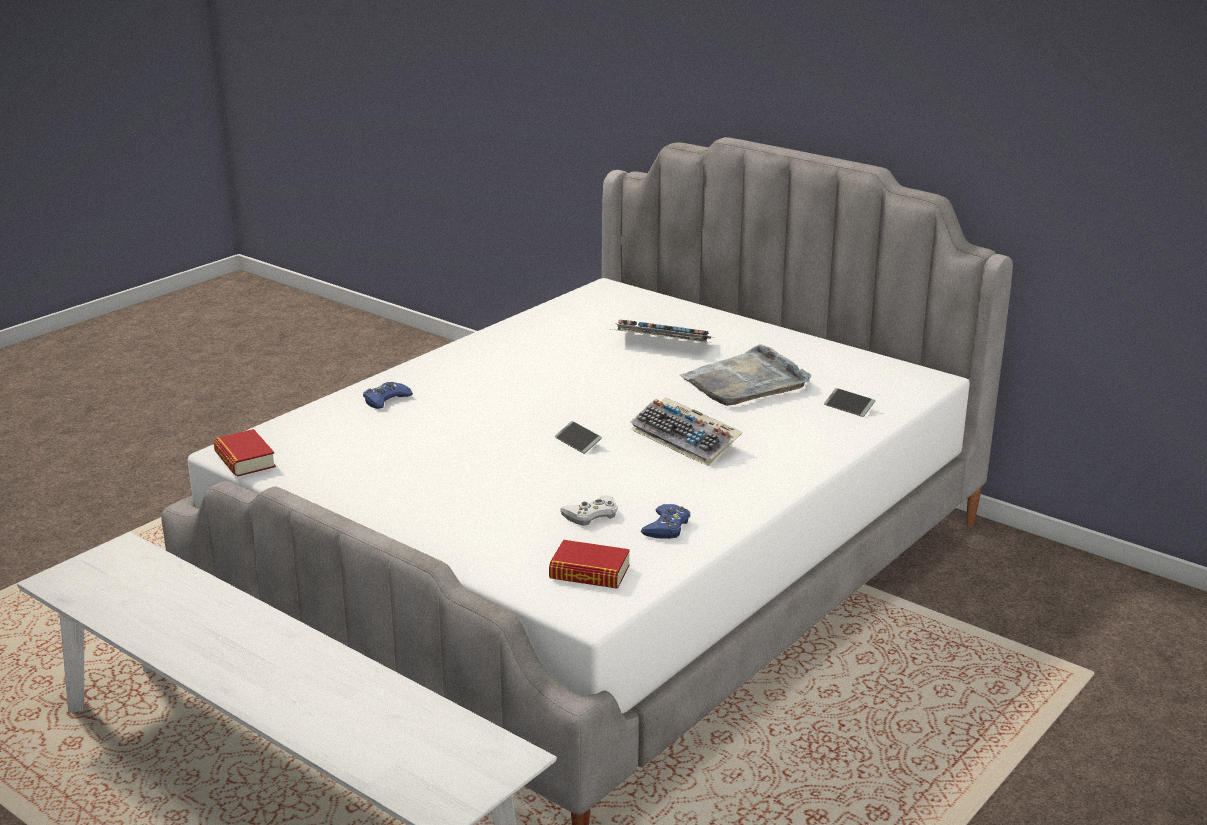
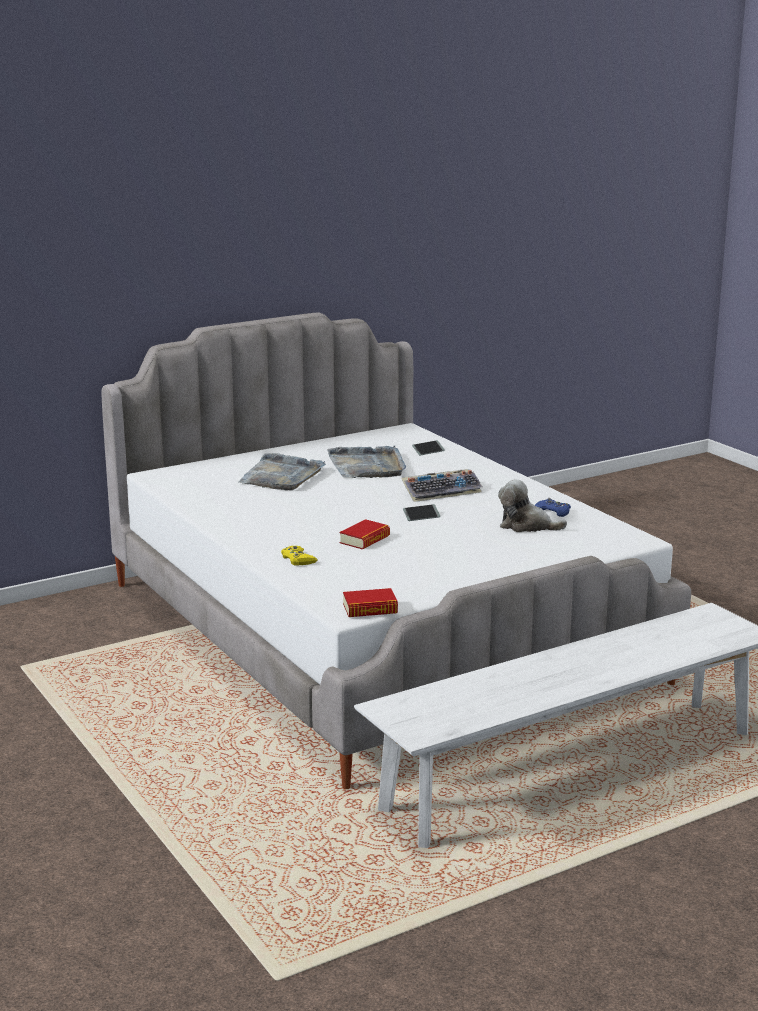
camera: 70 degrees left, 5 degrees down
(386, 400) = (298, 559): blue game controller -> yellow game controller
(589, 572) = (597, 535): book -> book (364, 540)
(591, 515) = (526, 526): white game controller -> plush toy
(660, 344) = (281, 476): keyboard -> grey tray

